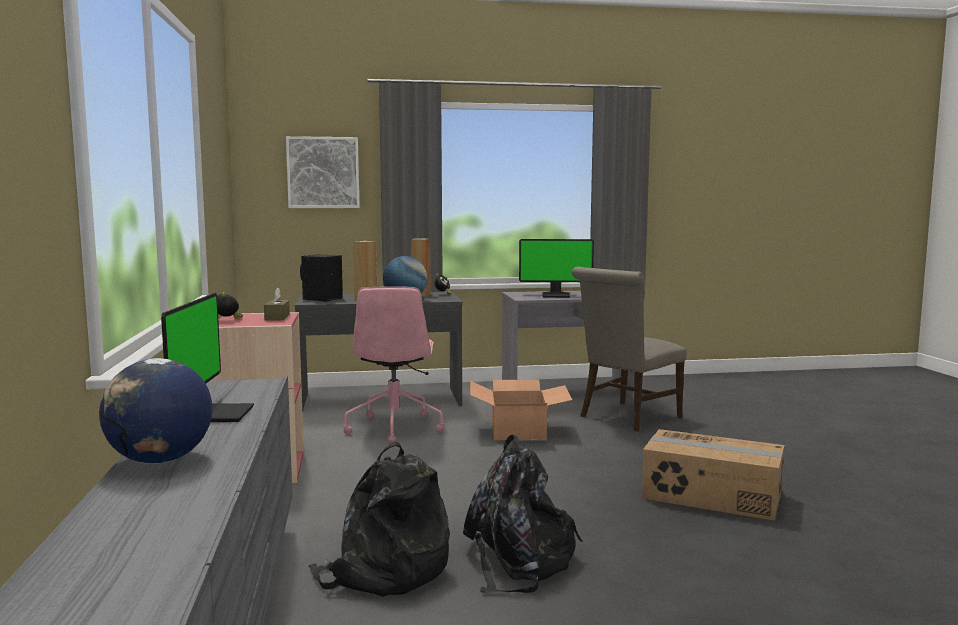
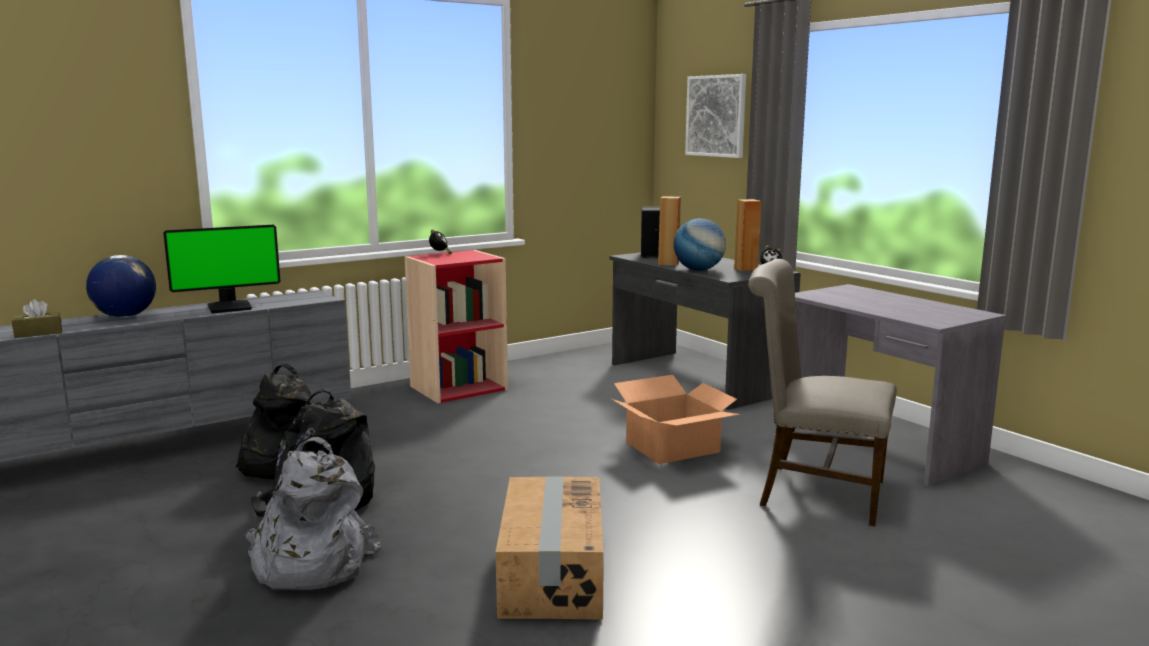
camera: 65 degrees right, 5 degrees up
(277, 317) = (467, 258): brown tissue box -> brown tissue box (38, 333)
(394, 427) = (614, 401): pink office chair -> none
(556, 295) = (865, 300): monitor -> none
(659, 576) = (309, 564): none -> grey backpack

